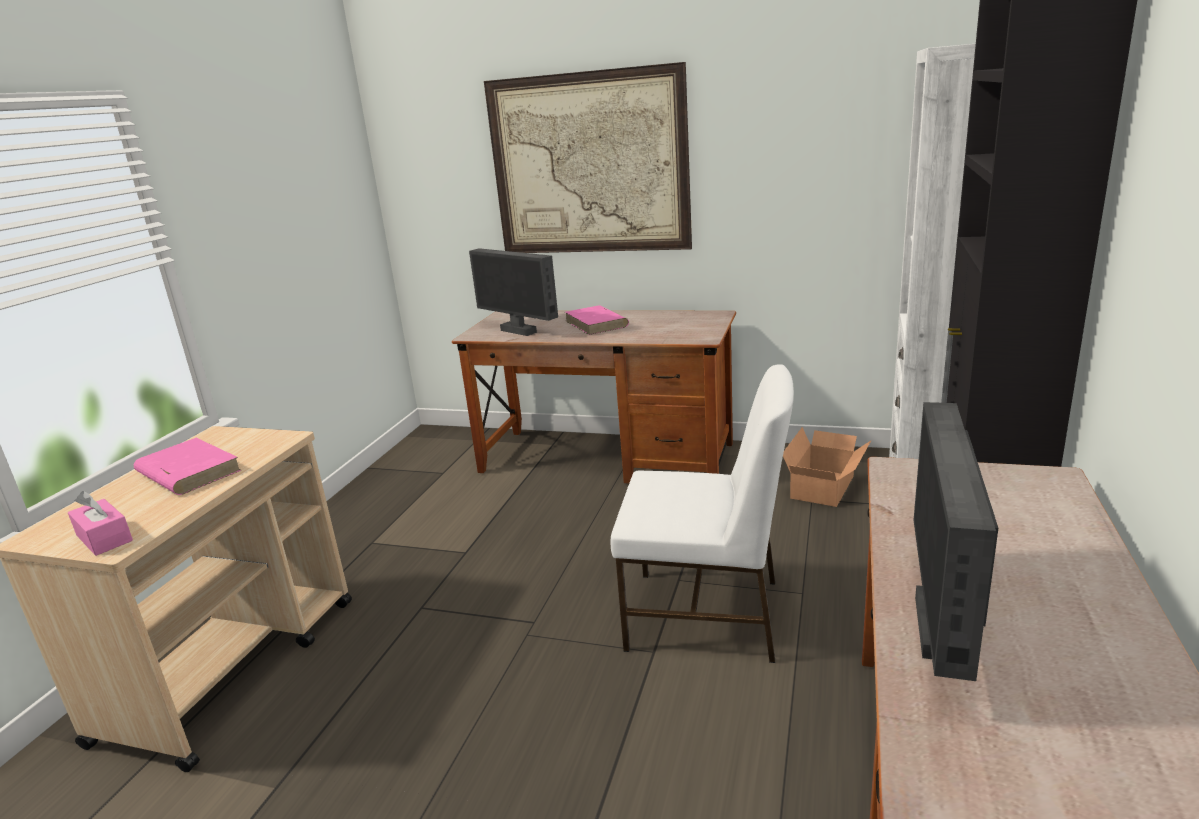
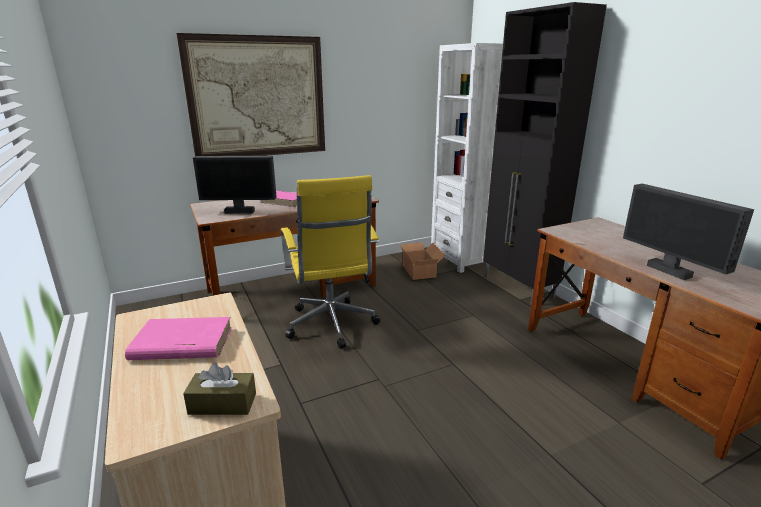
camera: 45 degrees left, 0 degrees up
(104, 538) = (222, 404): pink tissue box -> brown tissue box
(580, 527) = (332, 326): none -> yellow office chair
(707, 616) = (452, 339): white chair -> none

